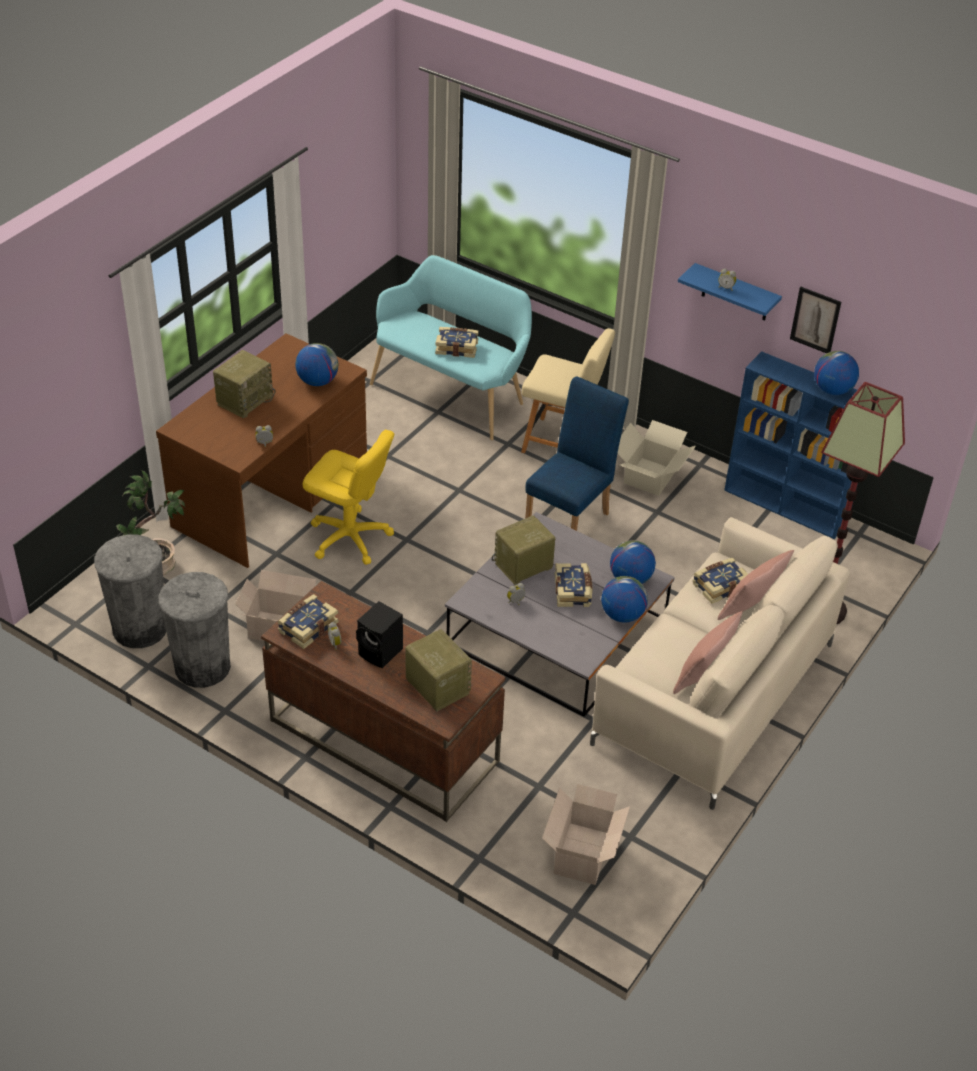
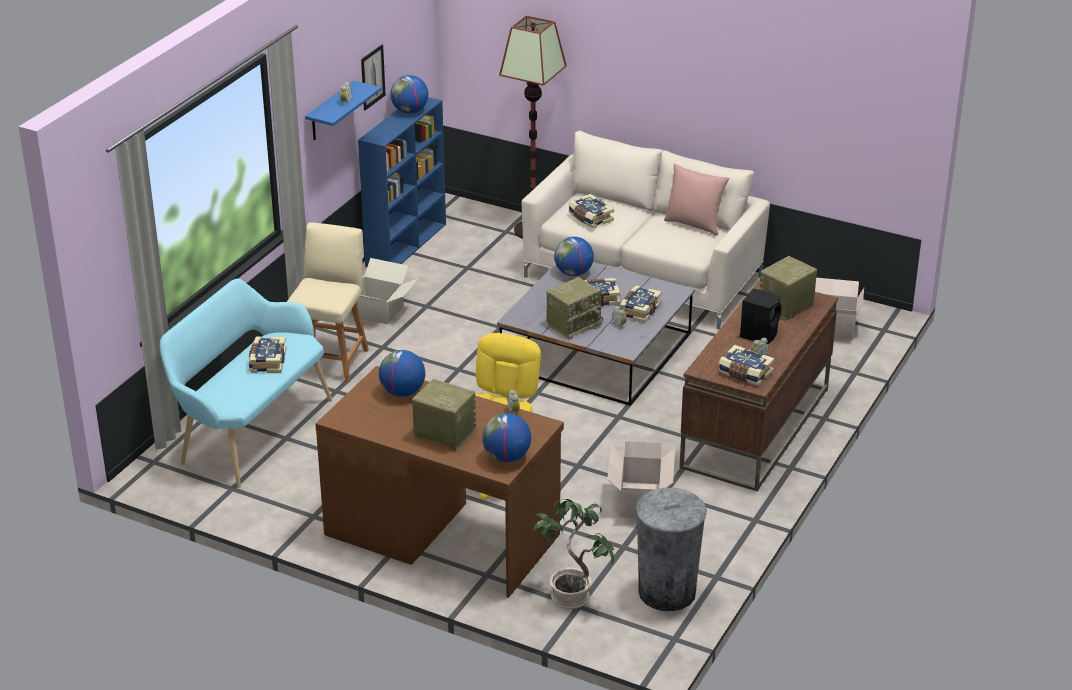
camera: 95 degrees left, 10 degrees down
(202, 666) = (705, 542): grey trash can -> none
(523, 567) = (573, 324): radio -> radio turned 90 degrees counterclockwise
(544, 621) = (638, 310): none -> book
(571, 517) = (443, 350): blue chair -> none
(622, 615) = (618, 275): globe -> globe (506, 457)
(750, 609) = (612, 206): pink pillow -> none

